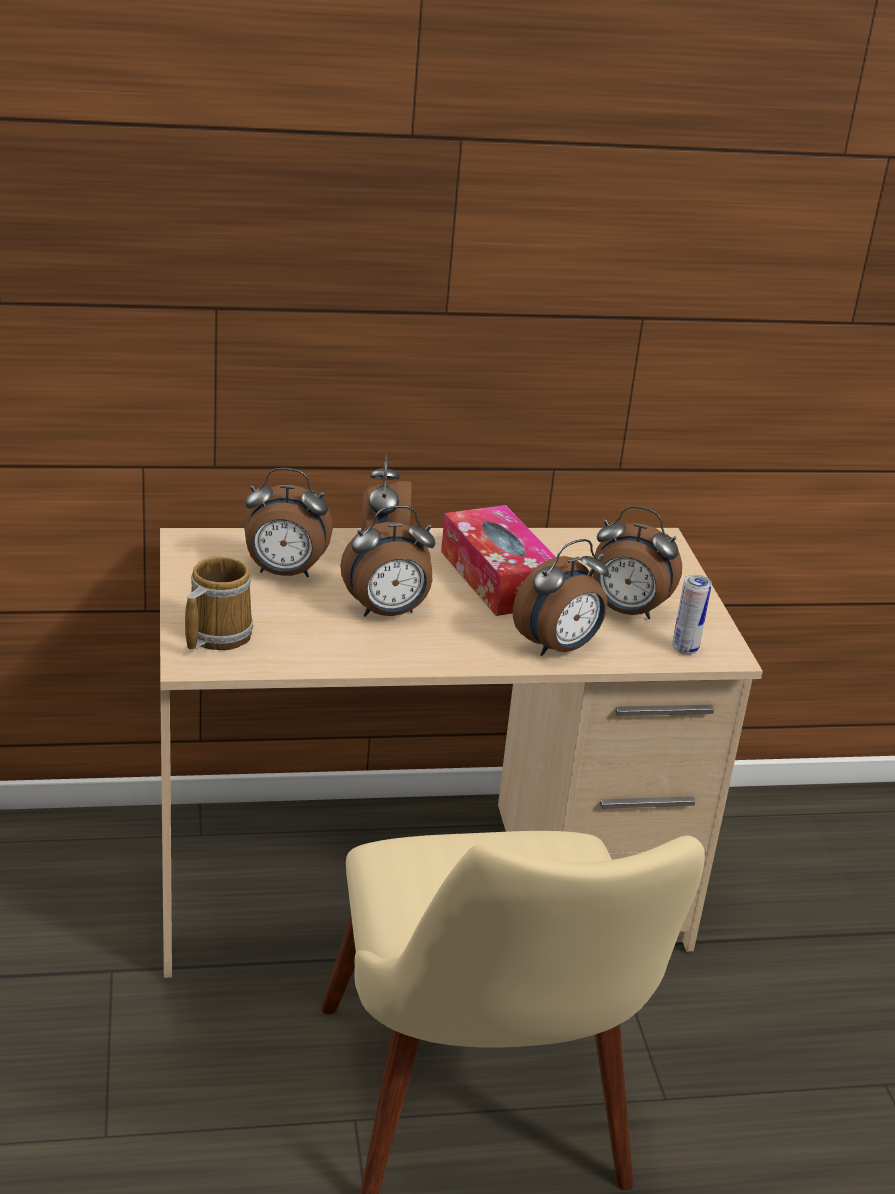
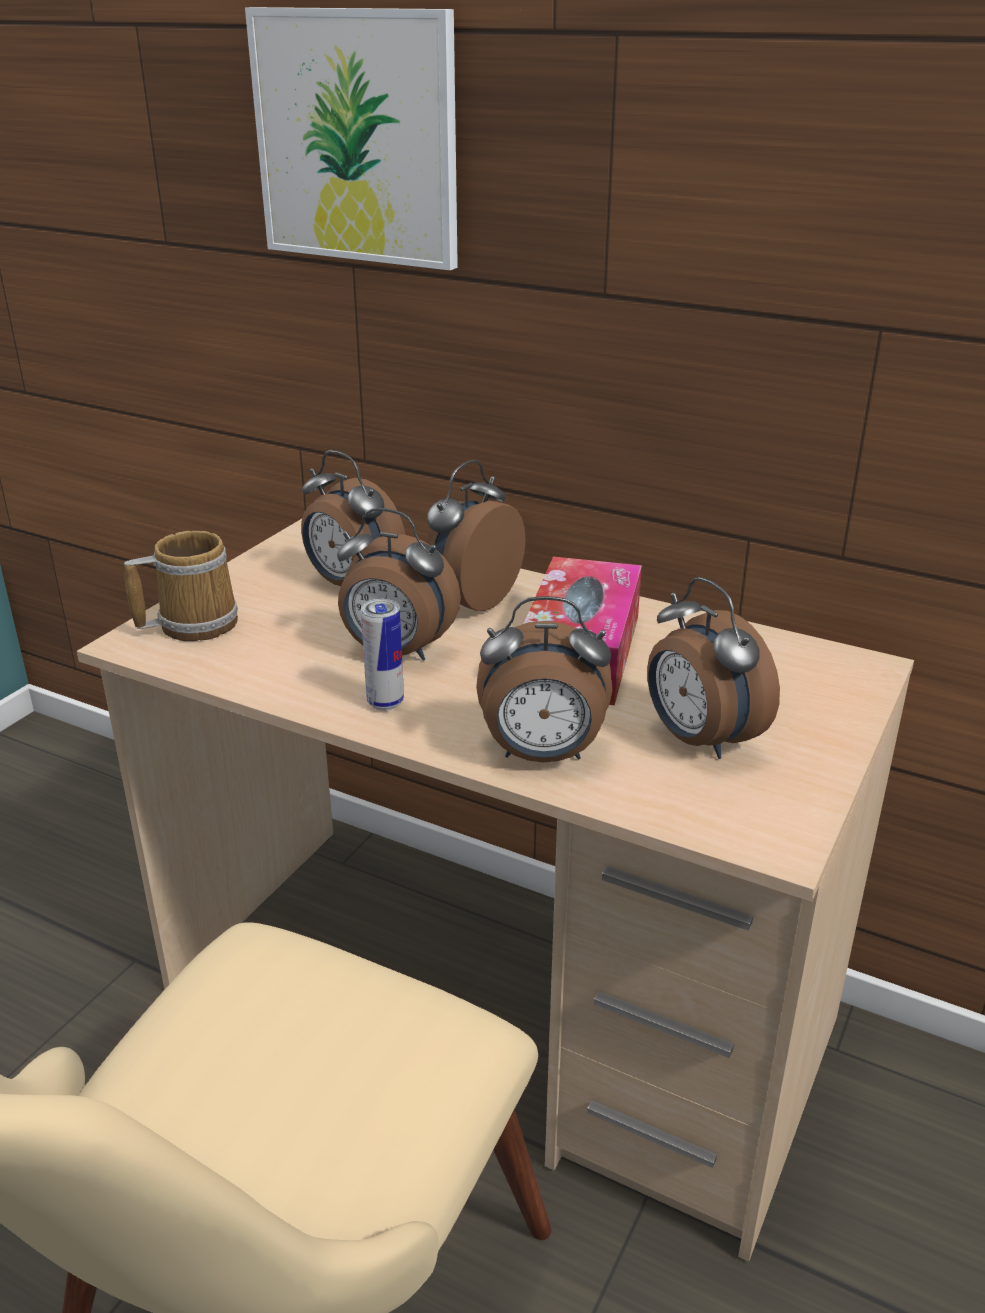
camera: 40 degrees right, 0 degrees up
(235, 212) = (356, 138): none -> picture
(685, 649) = (722, 815): can -> can (385, 703)

